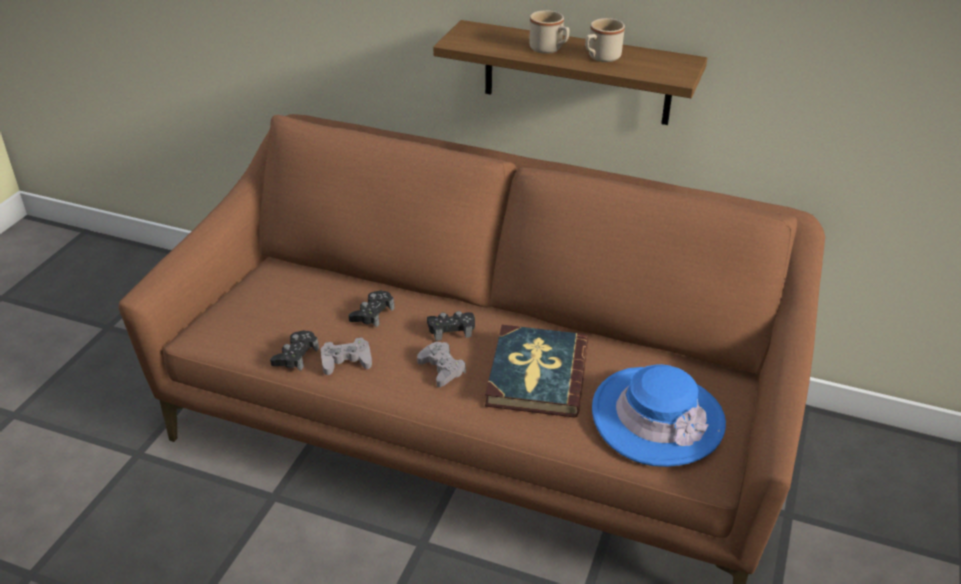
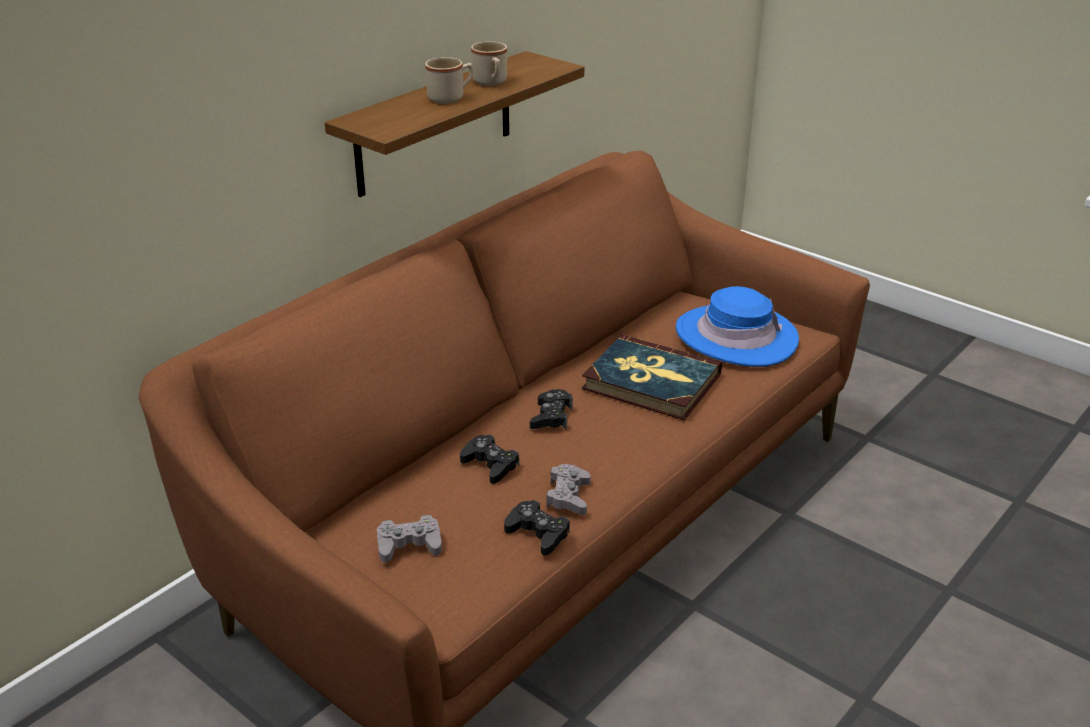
camera: 70 degrees left, 5 degrees down
(441, 369) = (614, 435): grey game controller -> grey game controller (409, 545)

